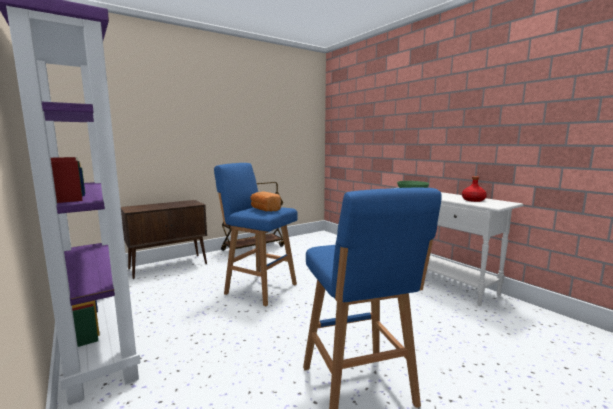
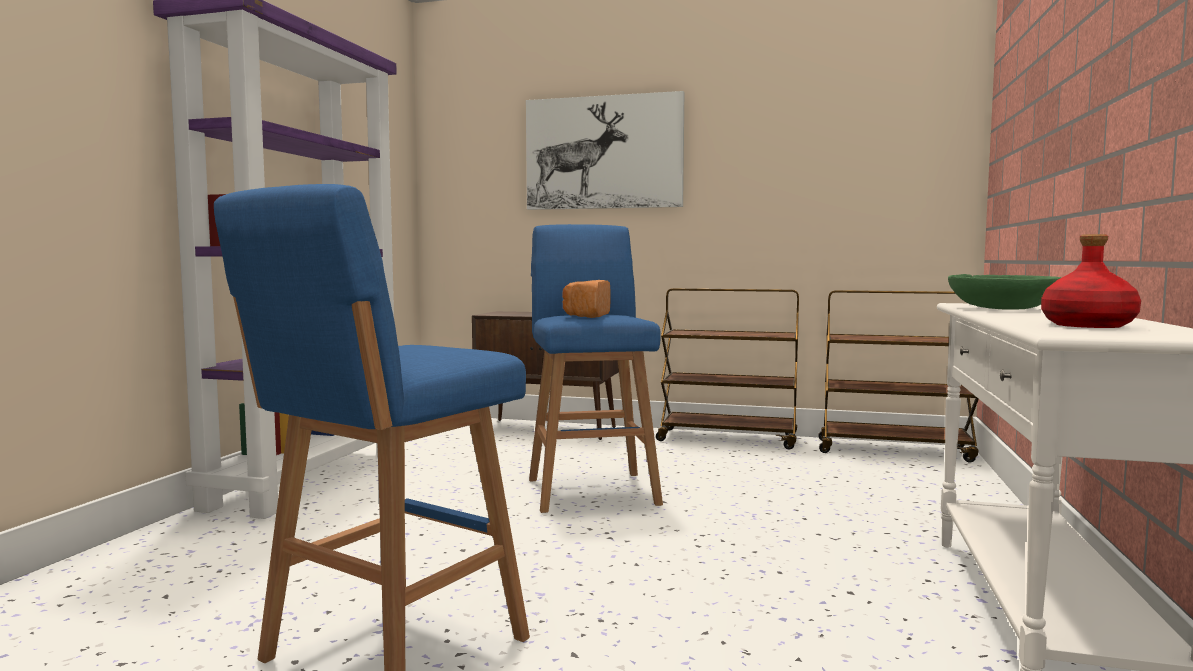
camera: 50 degrees right, 5 degrees down
(179, 117) = (603, 153): none -> picture
(310, 237) = (894, 450): none -> brown cart

